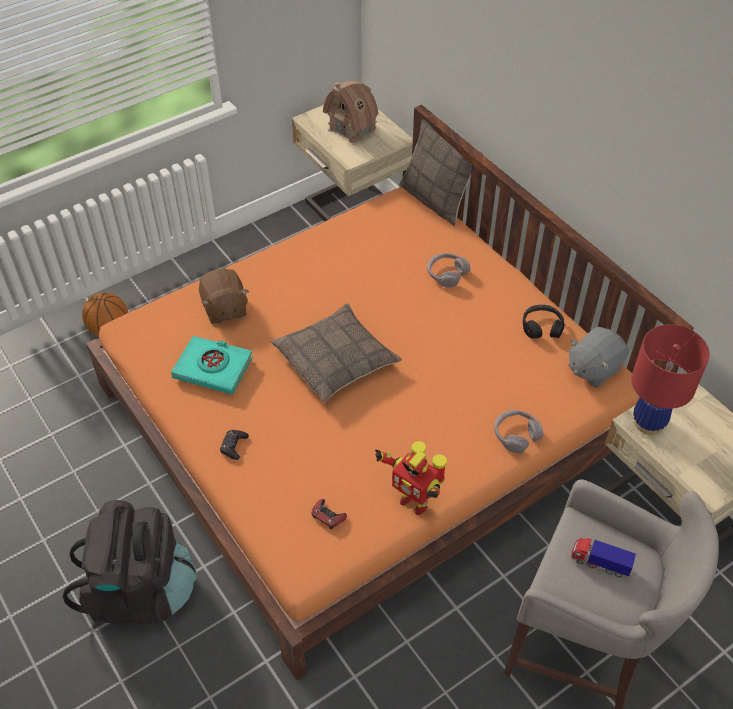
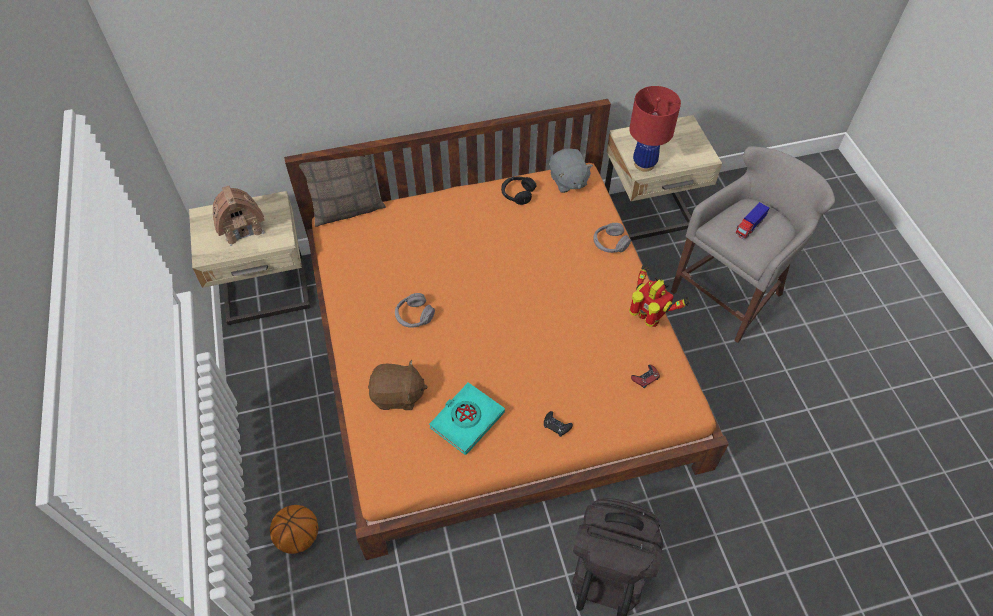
camera: 70 degrees left, 5 degrees up
(336, 360) = (495, 329): pillow -> none
(414, 501) = (648, 320): toy robot -> toy robot turned 105 degrees counterclockwise
(446, 274) = (436, 230): grey headphones -> grey headphones (414, 316)

